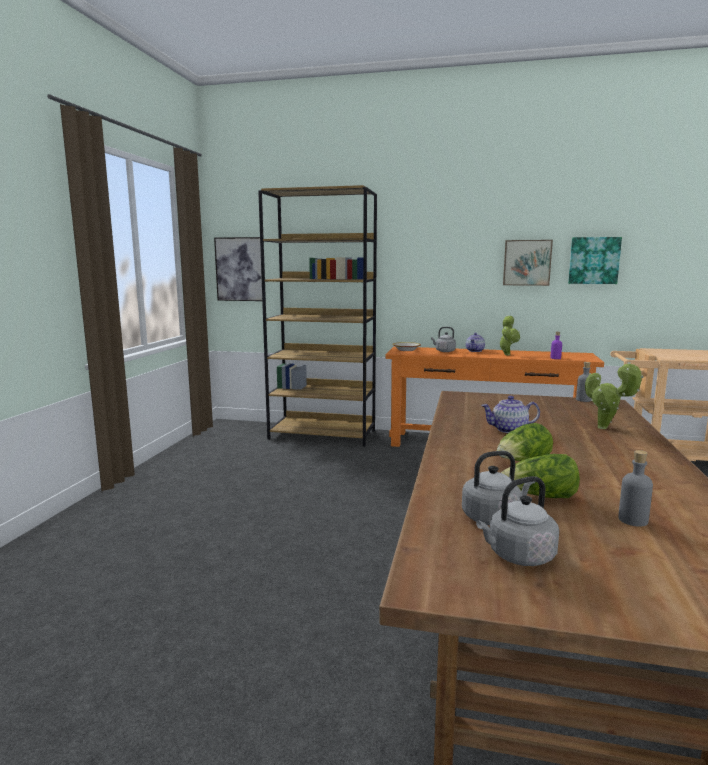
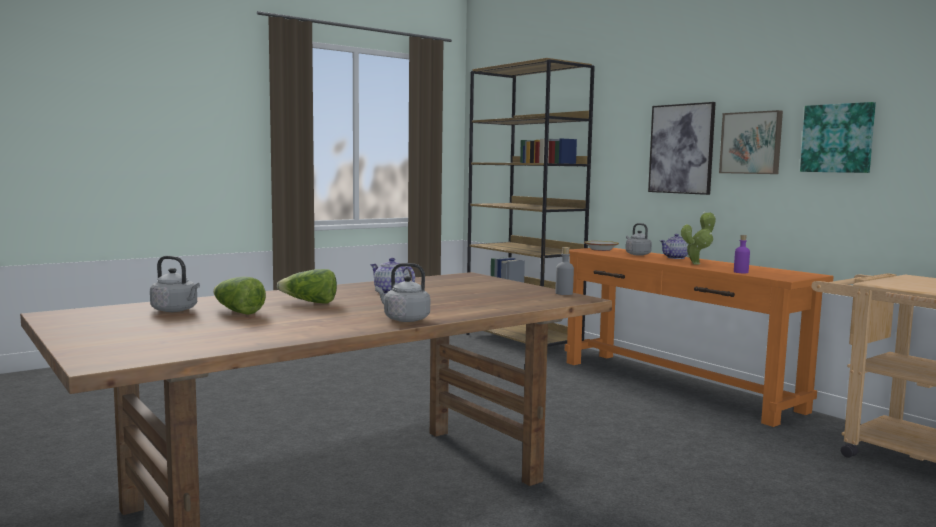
camera: 40 degrees right, 5 degrees down
(240, 269) = (486, 154): picture -> picture (681, 149)
(518, 556) = (120, 319): grey kettle -> grey kettle (404, 319)
(605, 428) = (470, 305): potted plant -> none
(632, 520) = (231, 327): grey bottle -> none

